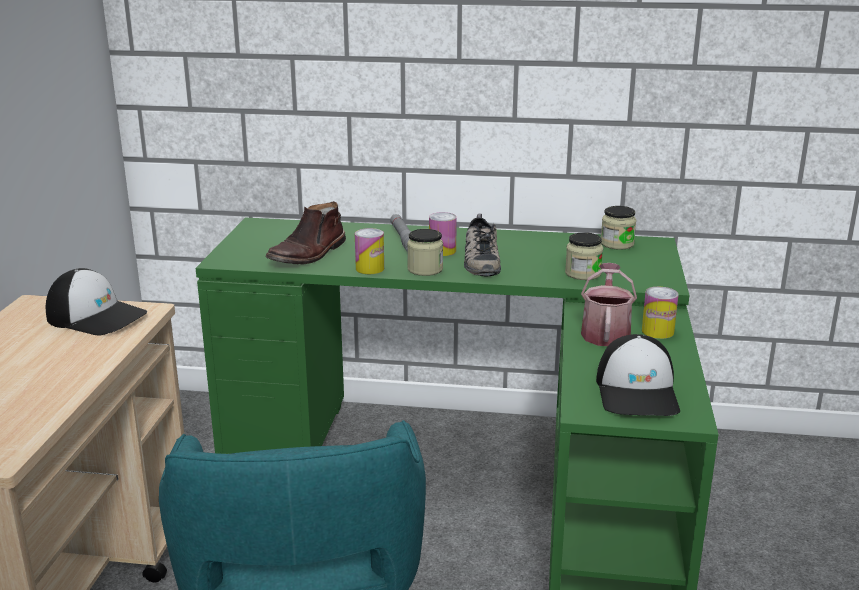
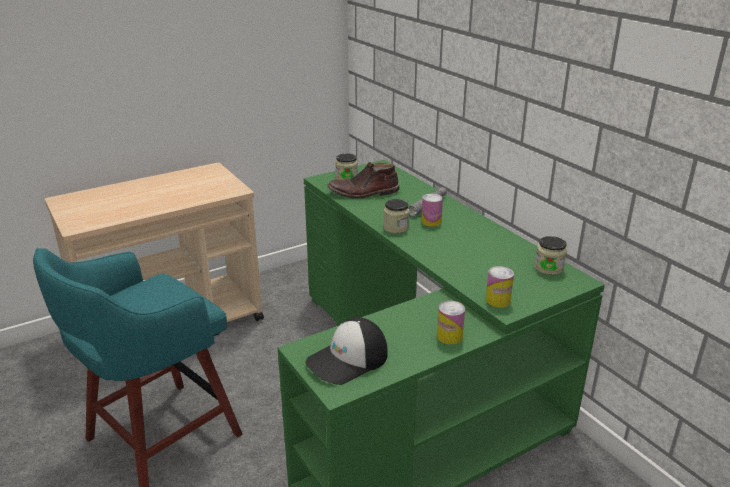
camera: 50 degrees right, 5 degrees up
(97, 316) = (217, 184): cap -> none
(370, 269) = (371, 214): can -> can (498, 300)
(479, 260) = (437, 237): shoe -> none
(583, 273) = (474, 275): jar -> jar (346, 178)
(605, 332) = (419, 318): watering can -> none

